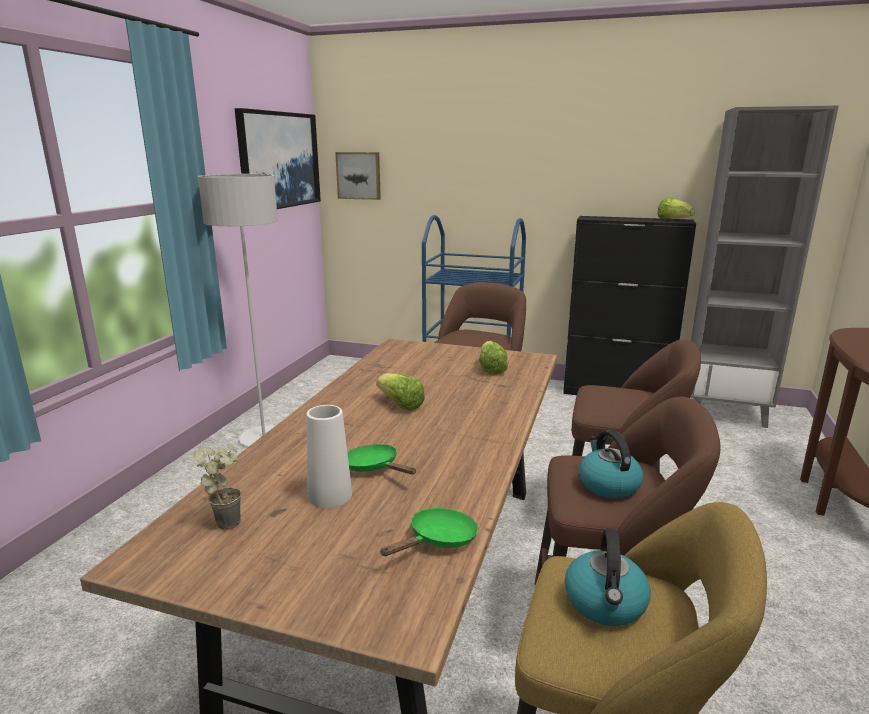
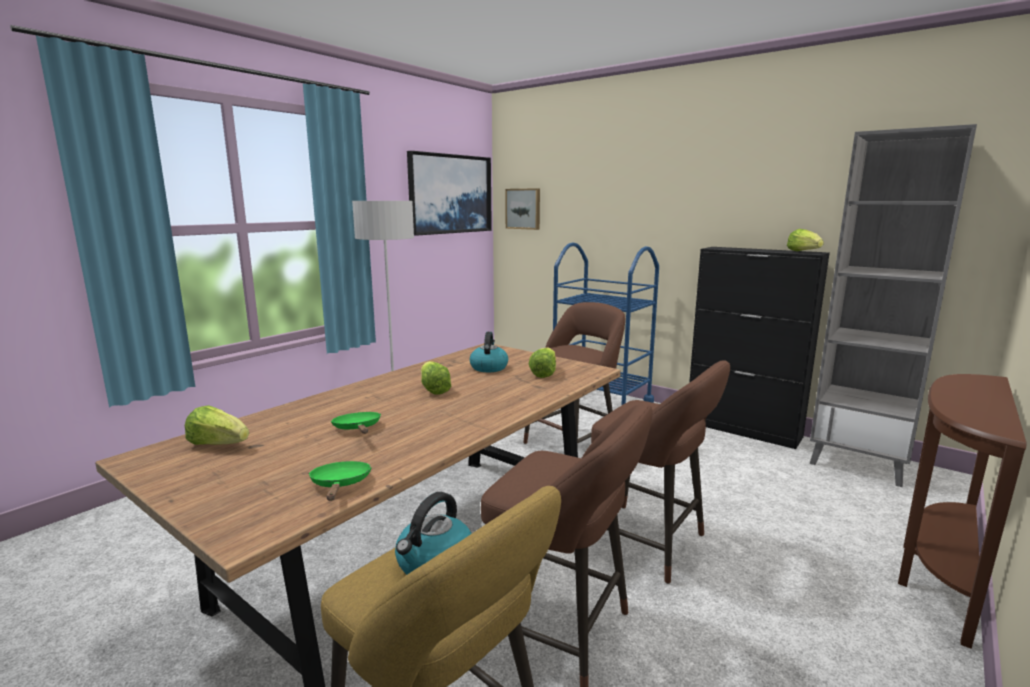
camera: 20 degrees right, 5 degrees down
(228, 520) = (218, 444): potted plant -> lettuce
(330, 495) = (303, 441): white vase -> none
(438, 540) = (340, 485): green frying pan -> green frying pan turned 75 degrees counterclockwise
(608, 484) = (551, 477): kettle -> kettle (488, 367)

